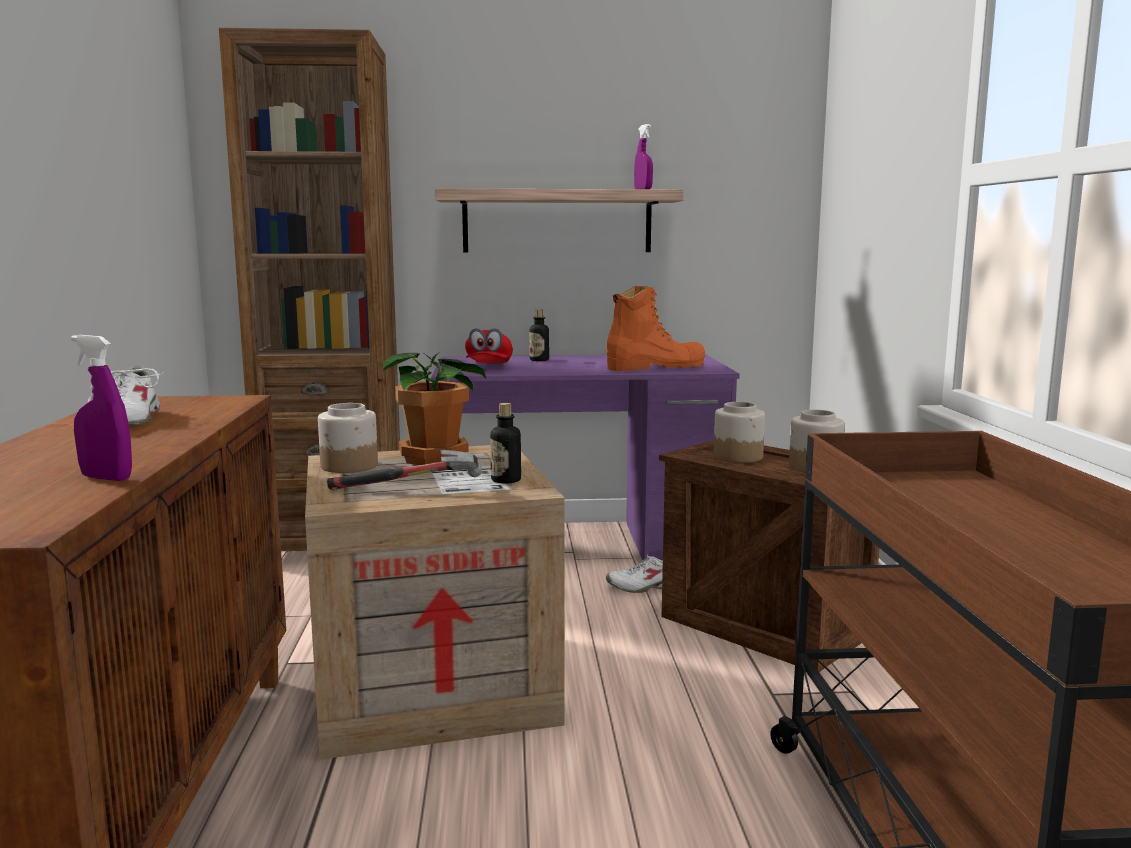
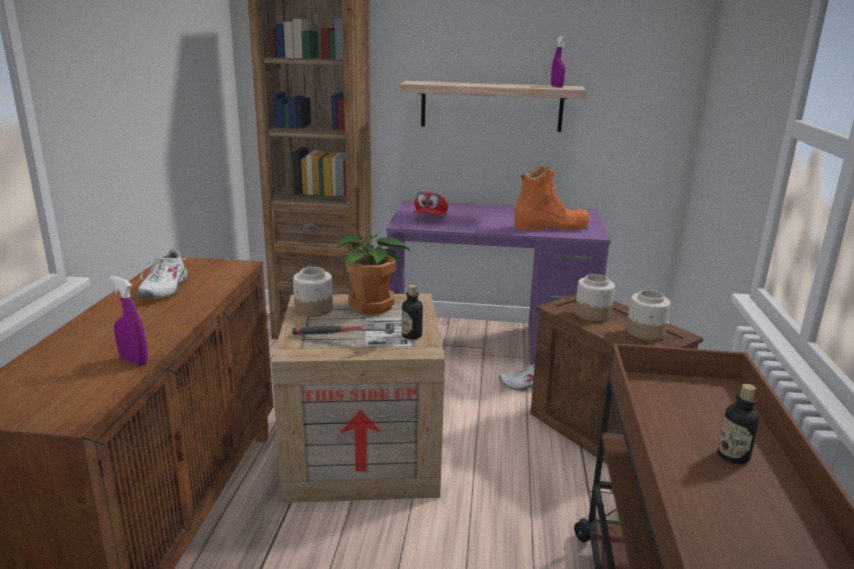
camera: 10 degrees right, 10 degrees up
(539, 360) = (469, 211): bottle -> bottle (733, 456)

